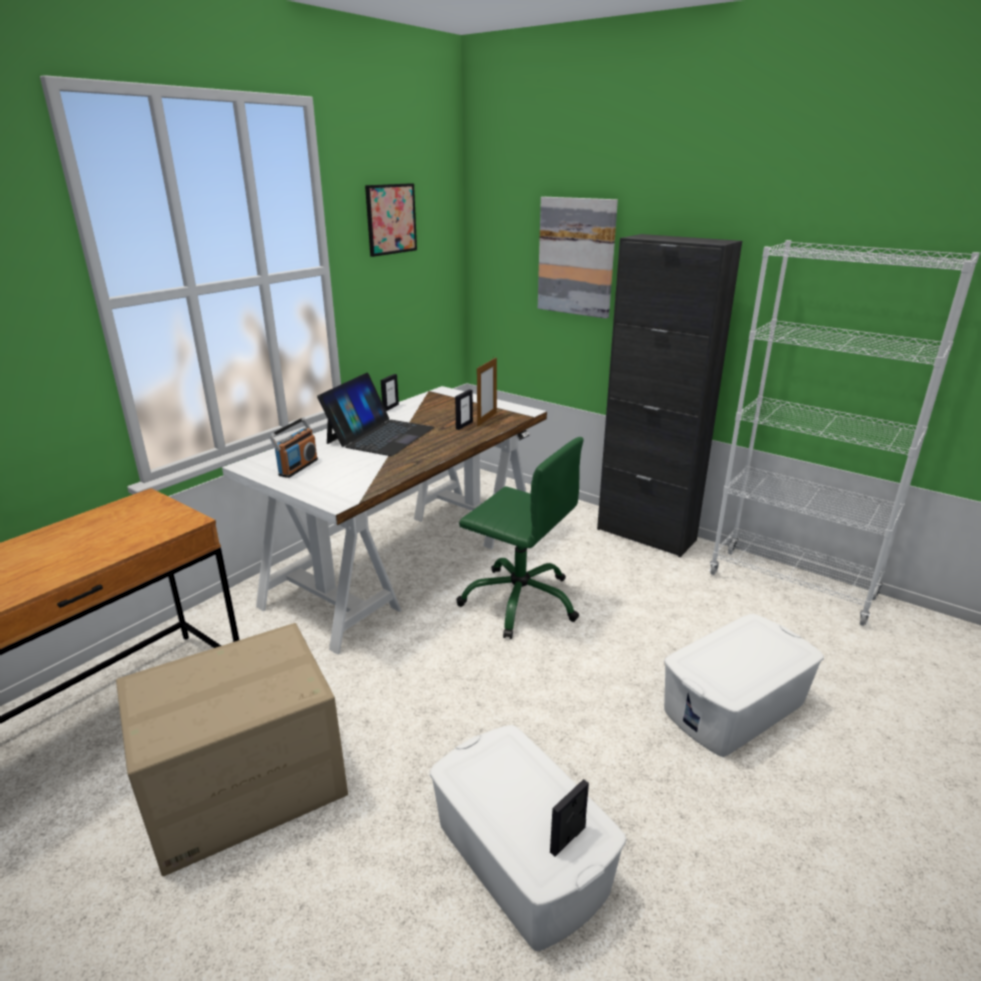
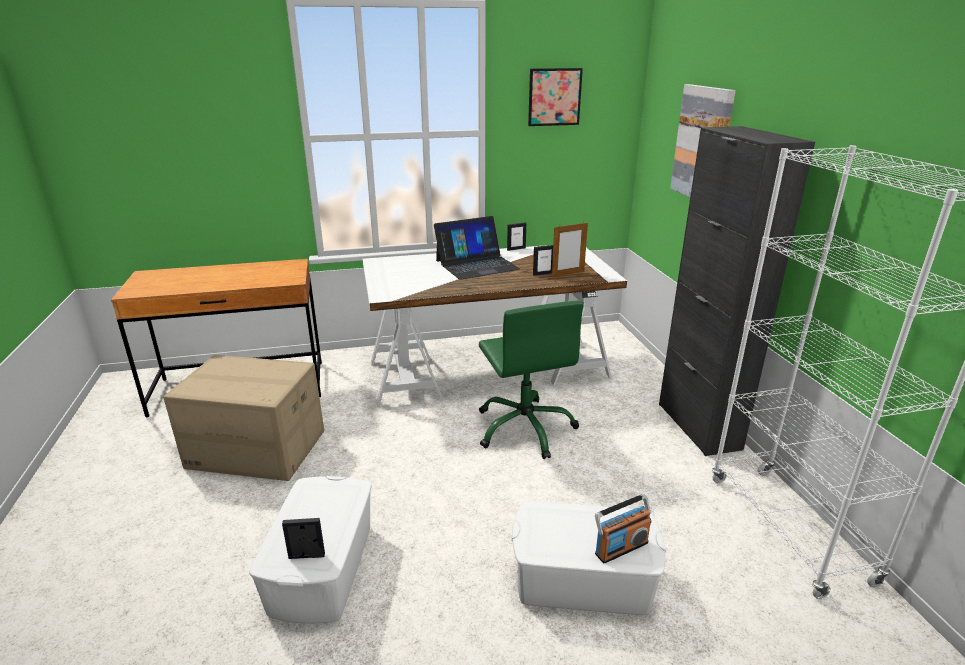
camera: 40 degrees right, 0 degrees up
(298, 467) = (397, 270): radio -> radio (621, 547)

